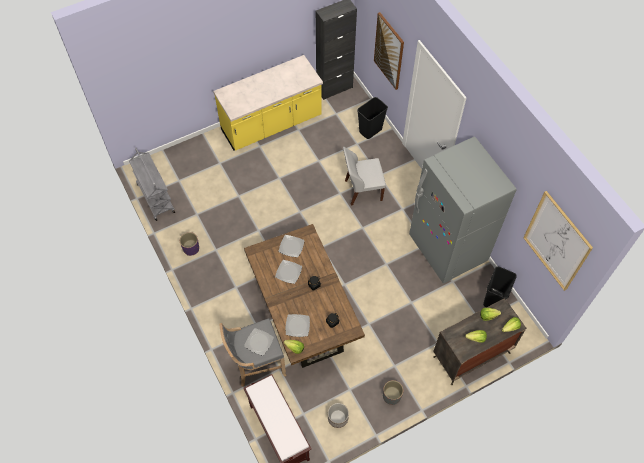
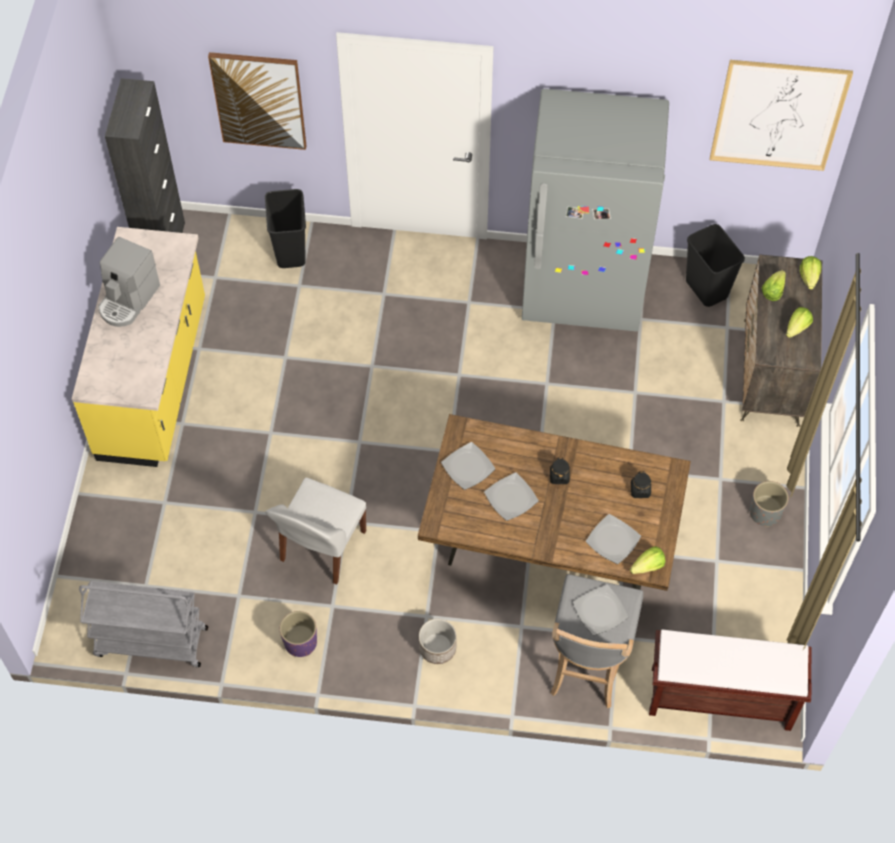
camera: 55 degrees left, 0 degrees up
(272, 79) = (128, 300): none -> coffee machine
(337, 418) = (751, 605): planter -> planter (437, 648)
(362, 190) = (392, 333): white chair -> white chair (321, 548)

